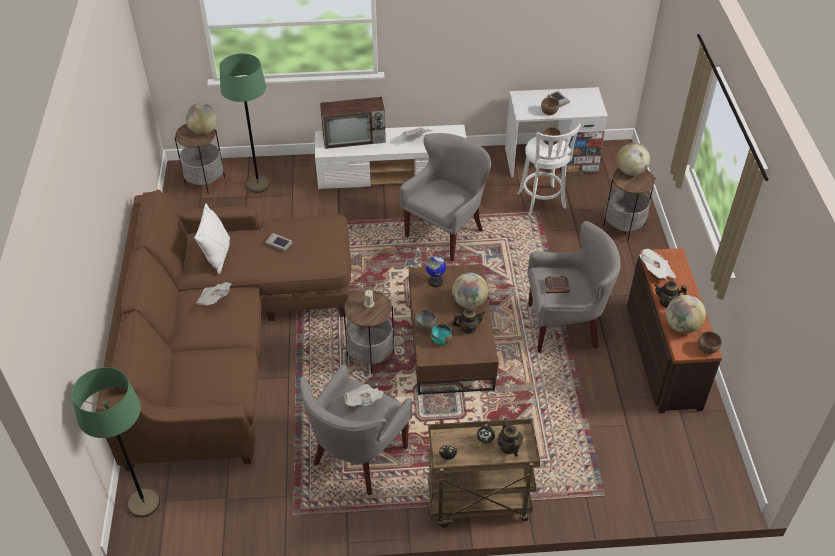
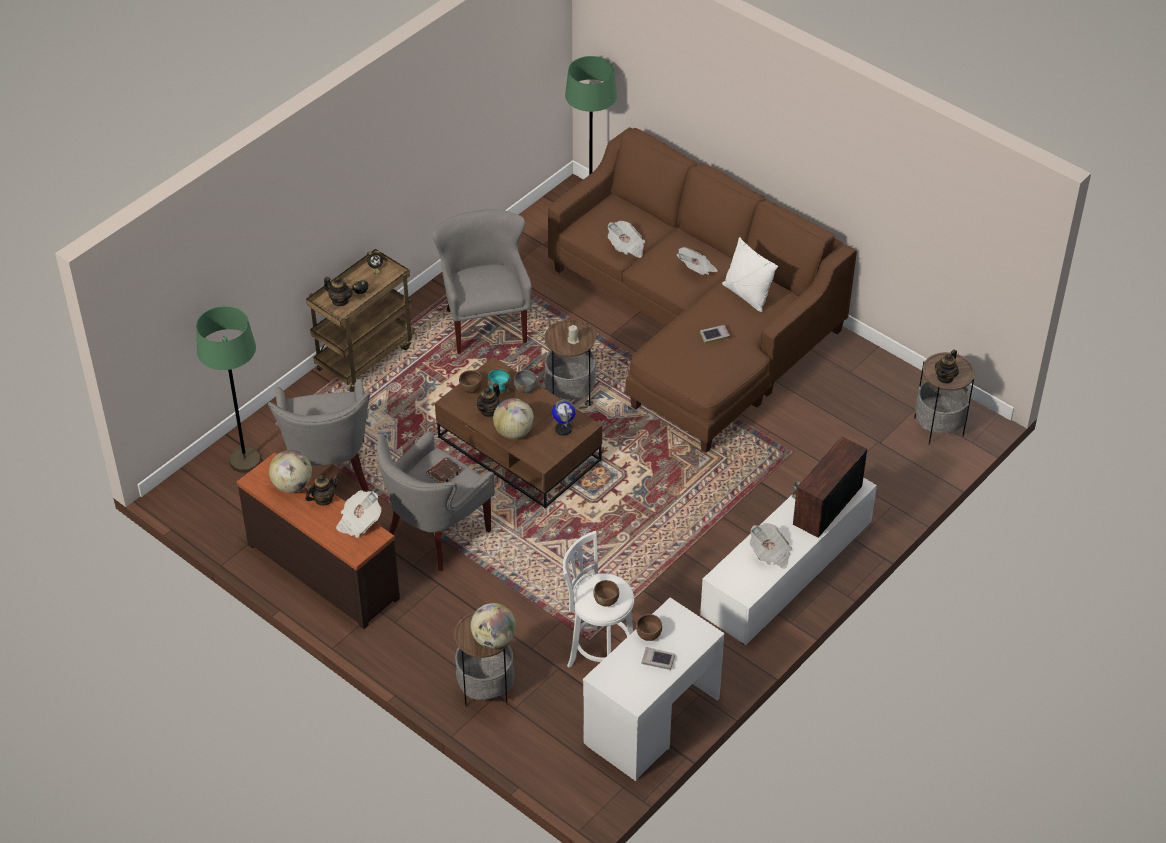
camera: 135 degrees right, 0 degrees up
(204, 131) = (945, 377): globe -> teapot
(258, 185) = (888, 461): green floor lamp -> green floor lamp (245, 460)
(364, 401) = (490, 287): newspaper -> newspaper (626, 247)
(446, 233) = (649, 546): grey armchair -> grey armchair (328, 471)
(707, 348) = (255, 480): brown bowl -> brown bowl (471, 389)

